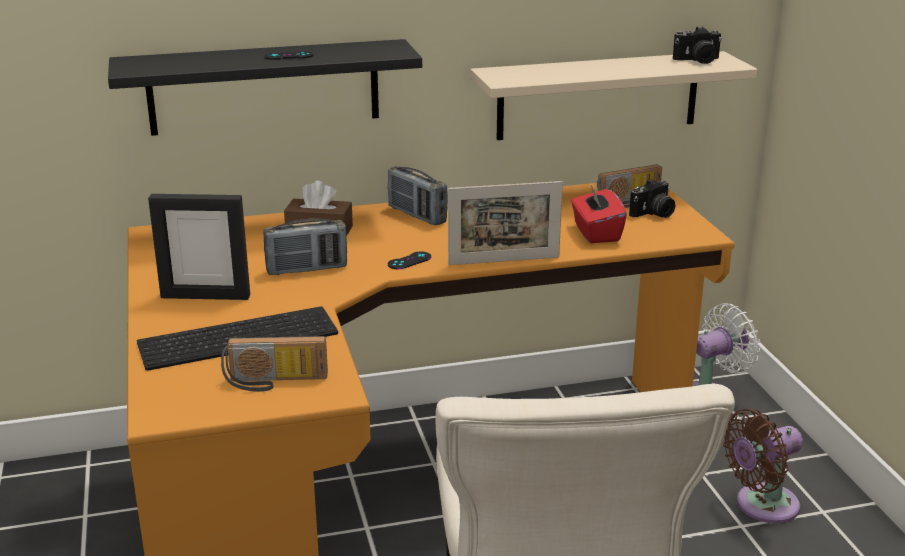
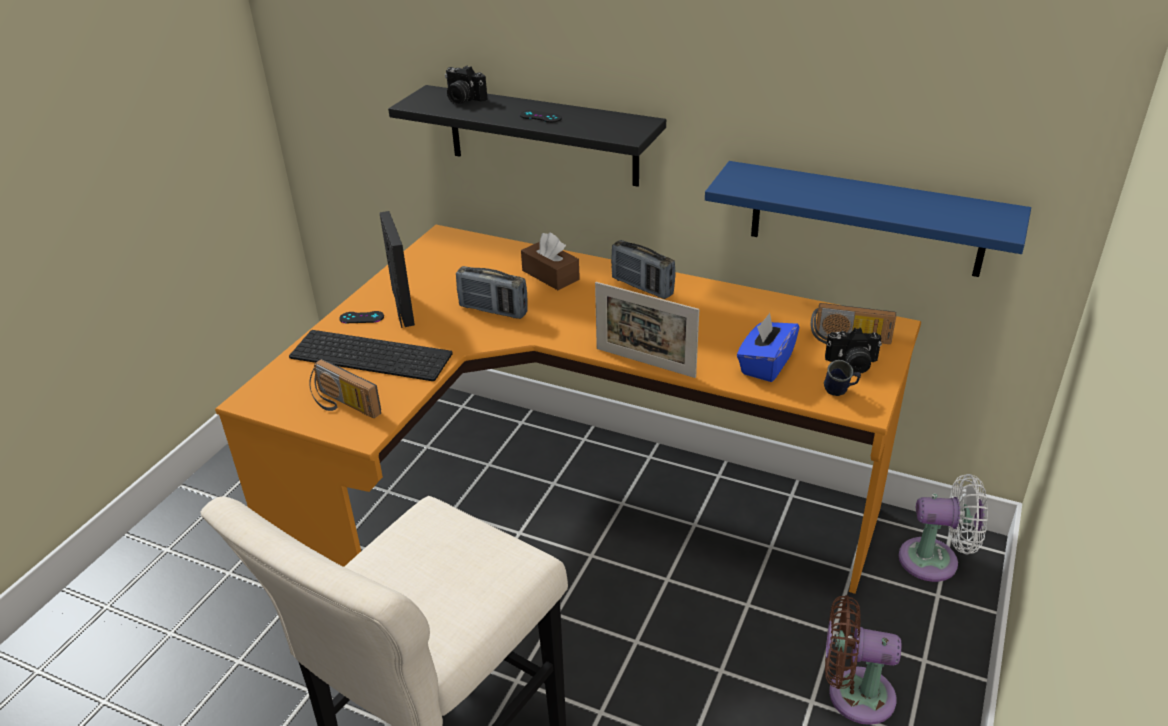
camera: 40 degrees right, 10 degrees up
(206, 295) = (401, 307): picture frame -> picture frame turned 150 degrees counterclockwise
(409, 261) = (573, 332): black game controller -> black game controller (361, 317)
(417, 215) = (642, 287): radio -> radio turned 45 degrees counterclockwise
(596, 233) = (765, 365): red tissue box -> blue tissue box
(598, 95) = (866, 219): beige shelf -> blue shelf
(673, 232) = (840, 393): none -> blue mug
(698, 60) = (973, 213): camera -> camera (463, 99)

